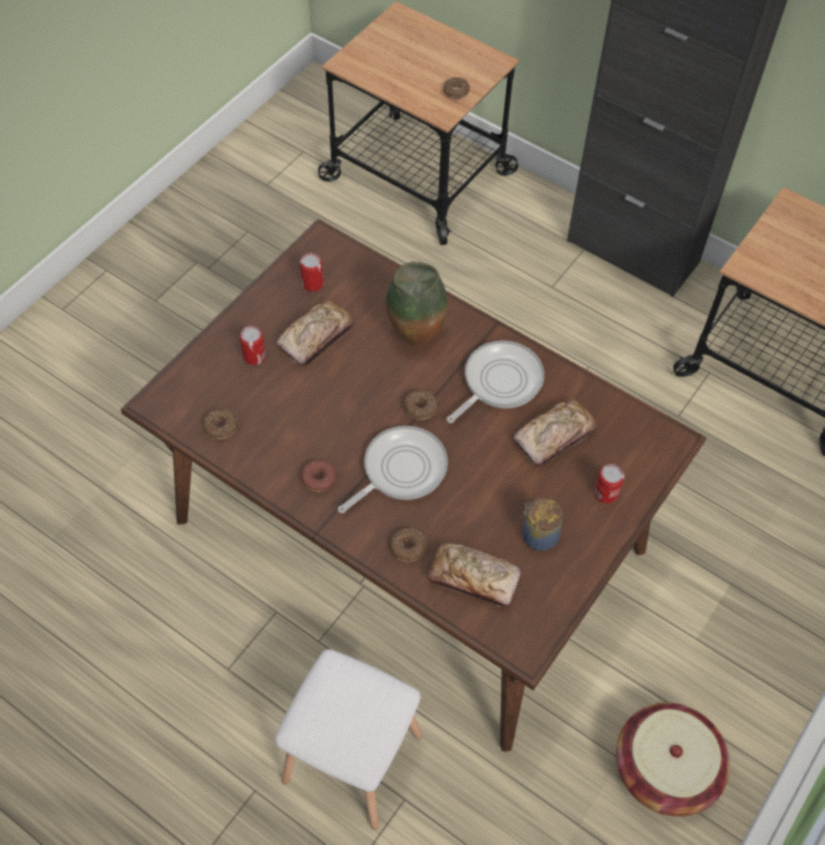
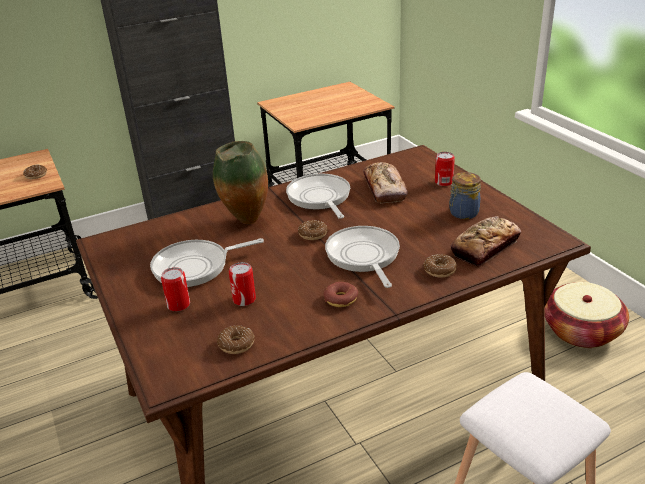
camera: 60 degrees left, 25 degrees down
(312, 284) = (139, 256): can -> can (244, 299)
(316, 338) = (196, 267): bread -> frying pan

